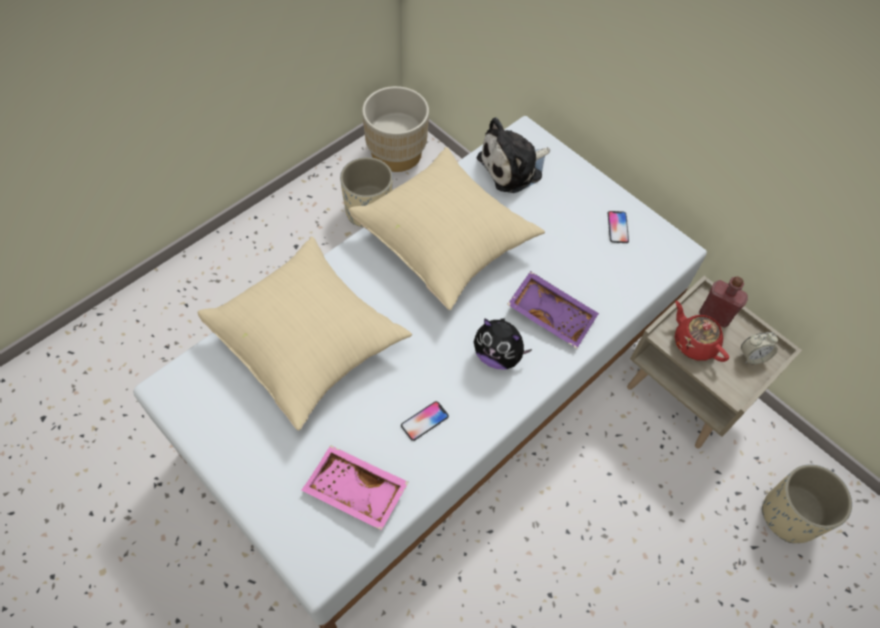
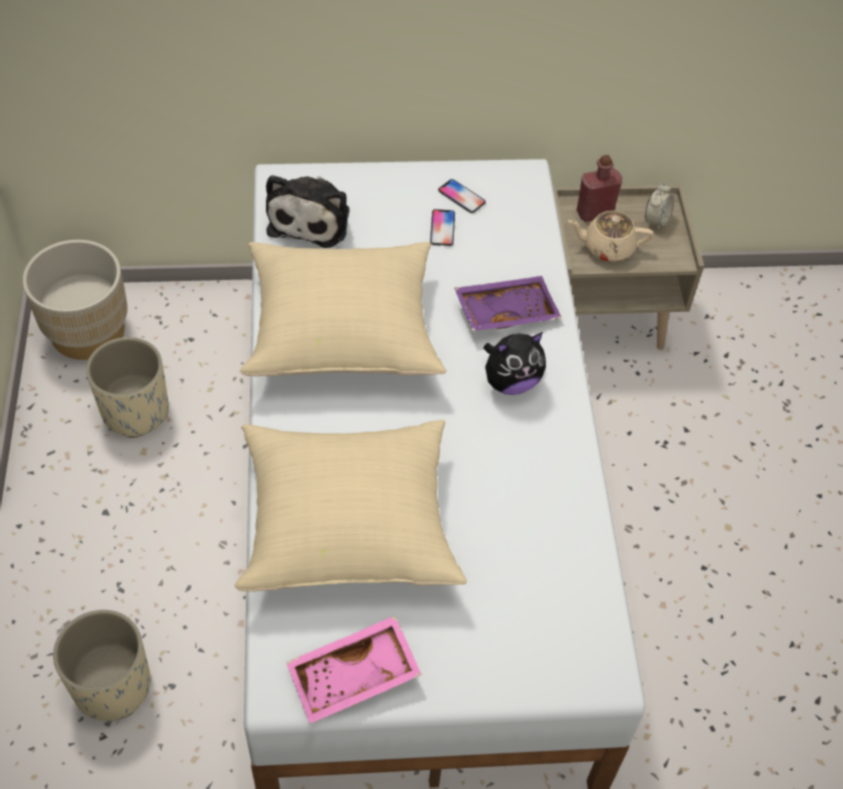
camera: 50 degrees left, 5 degrees down
(354, 492) = (553, 594): pink tray -> pink tray (354, 678)
(424, 421) = (528, 486): phone -> phone (442, 228)
(694, 342) = (607, 247): red teapot -> beige teapot
(789, 515) = (774, 336): beige planter -> beige planter (112, 685)

